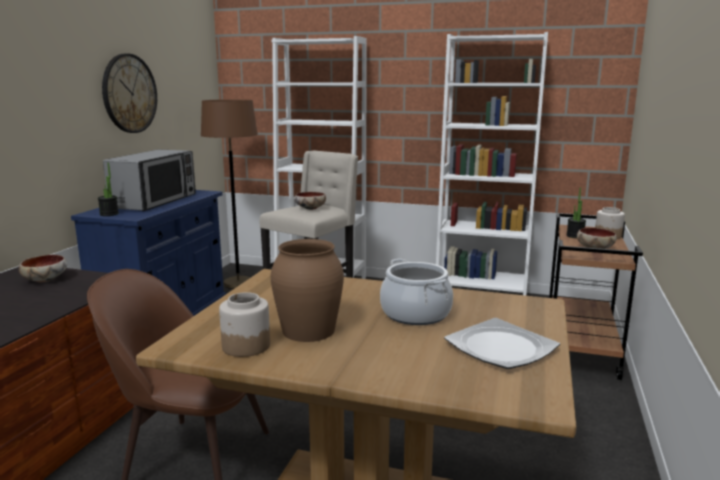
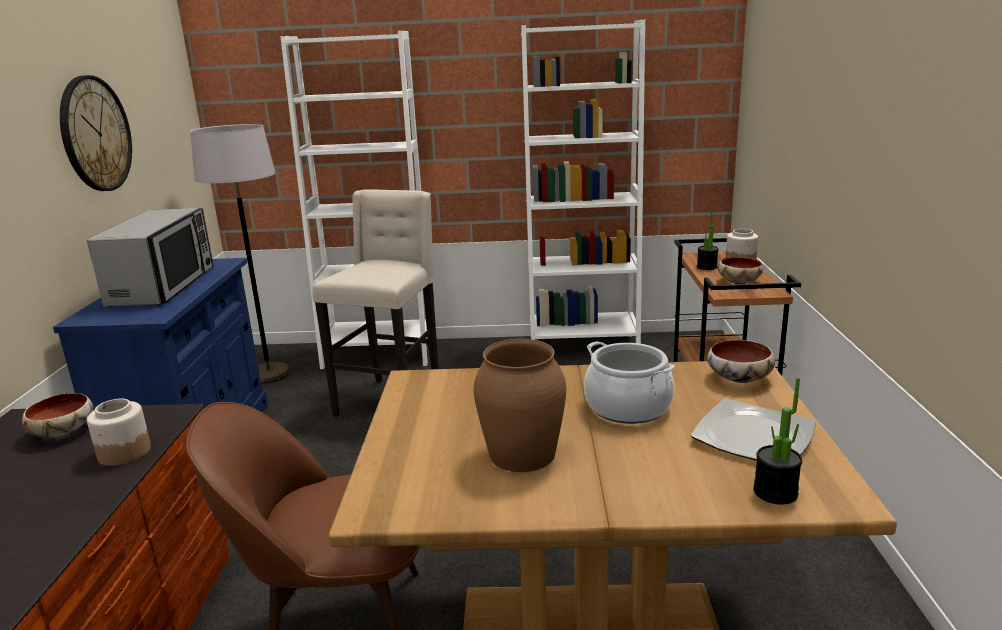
camera: 15 degrees left, 5 degrees up
(109, 214) = (112, 316): potted plant -> potted plant (775, 492)
(238, 284) = (269, 374): brown floor lamp -> grey floor lamp
(245, 346) = (463, 492): jar -> jar (124, 453)
(310, 208) = (378, 268): bowl -> bowl (739, 379)

